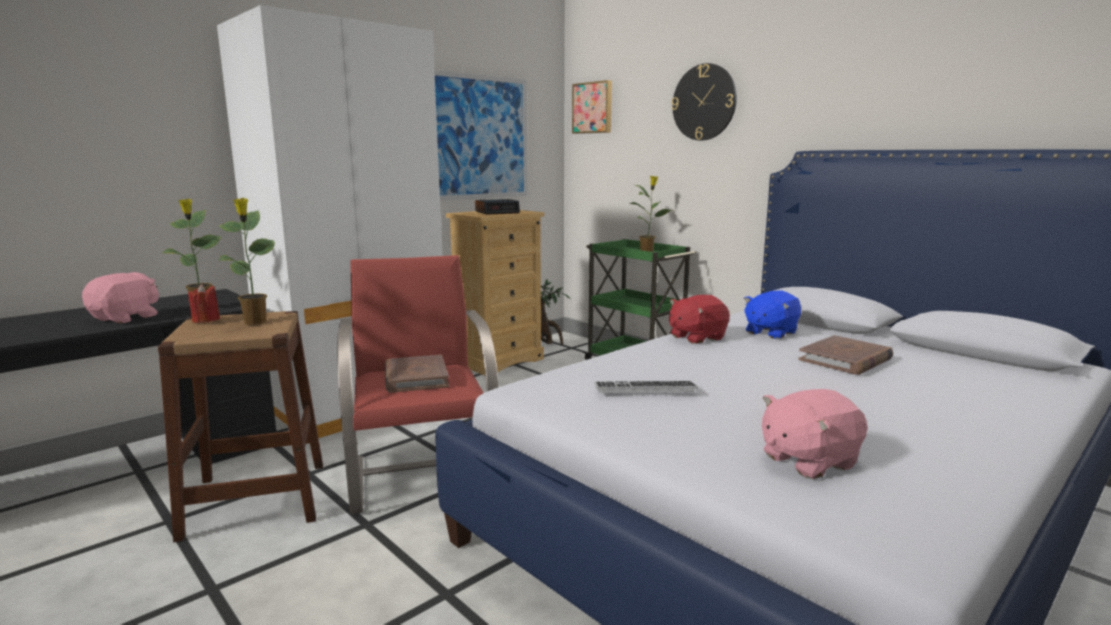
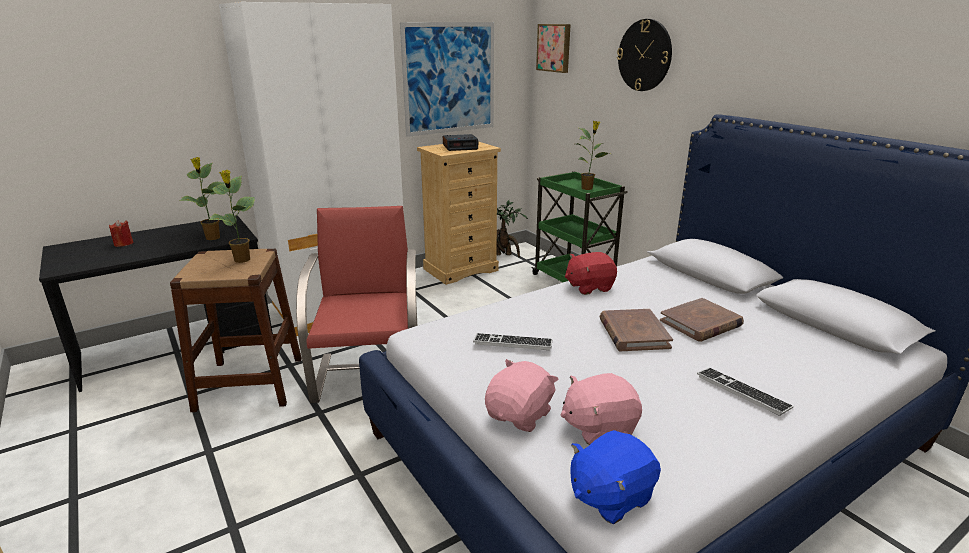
camera: 10 degrees right, 10 degrees up
(126, 318) = (159, 246): pink plush toy -> pink plush toy (520, 415)
(206, 320) = (209, 255): red candle -> red candle (123, 244)
(415, 378) = (361, 306): brown book -> brown book (633, 333)
(770, 332) = (656, 285): blue plush toy -> blue plush toy (610, 496)
(944, 414) = (742, 392): none -> keyboard

